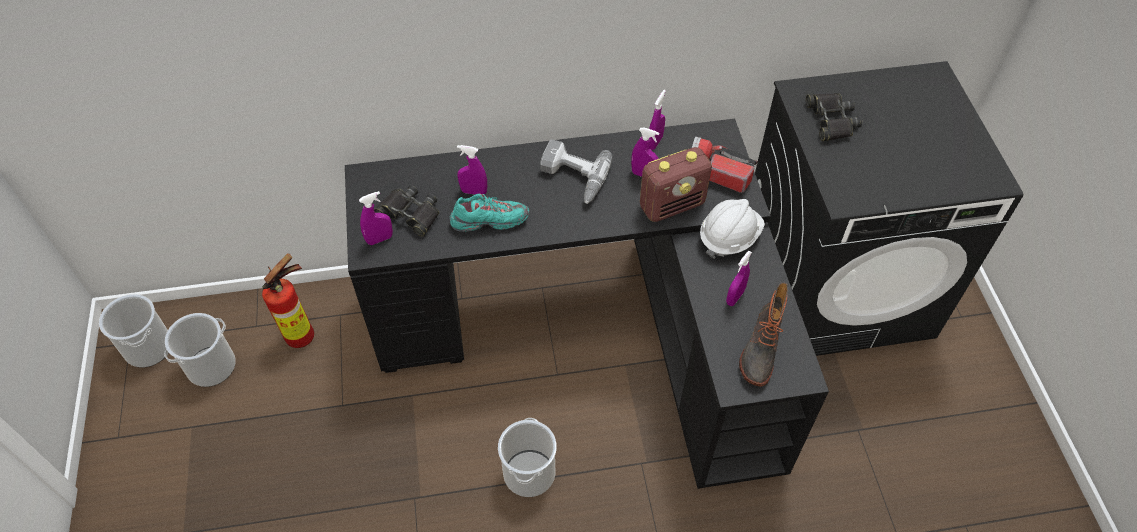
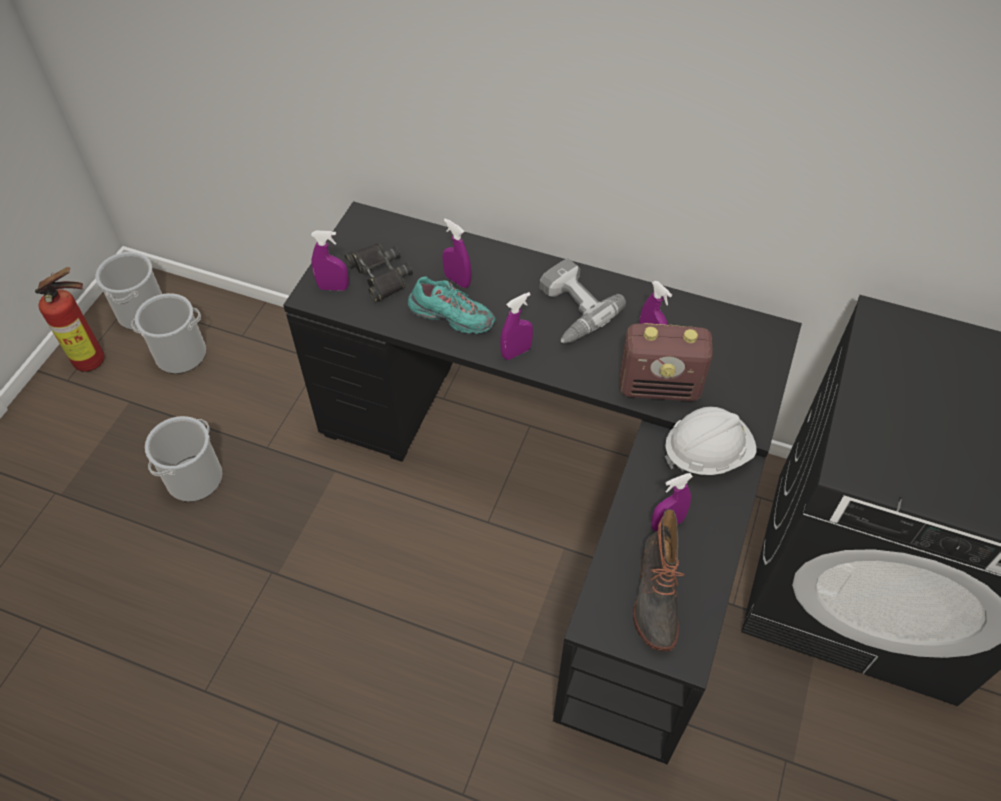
camera: 30 degrees right, 0 degrees up
(304, 334) = (277, 364): fire extinguisher -> fire extinguisher (95, 360)
(529, 473) = (394, 607): bucket -> bucket (194, 478)
(655, 142) = (688, 311): purple spray bottle -> purple spray bottle (516, 352)
(719, 170) = (741, 373): flashlight -> none
(760, 350) = (655, 597): boot -> boot turned 45 degrees counterclockwise
(831, 120) = (901, 368): black binoculars -> none

